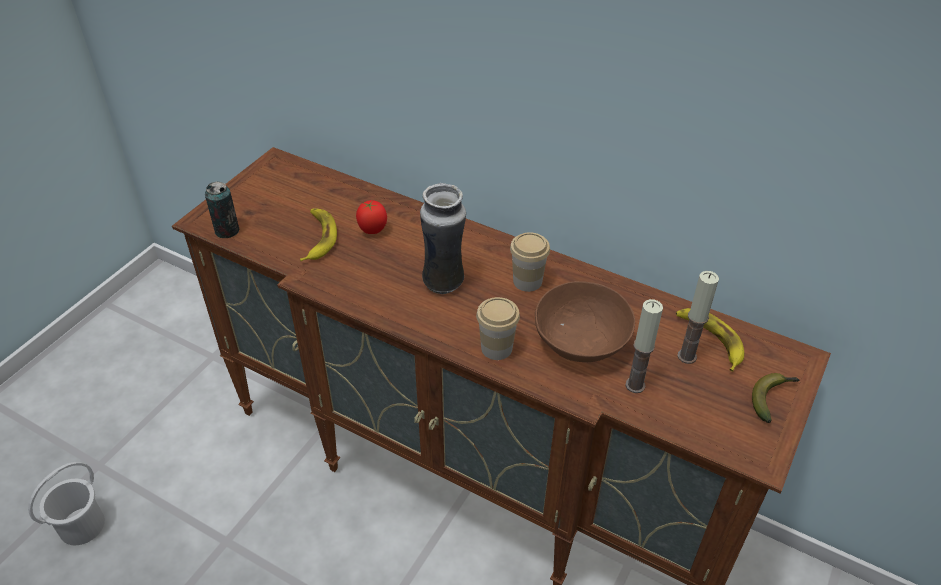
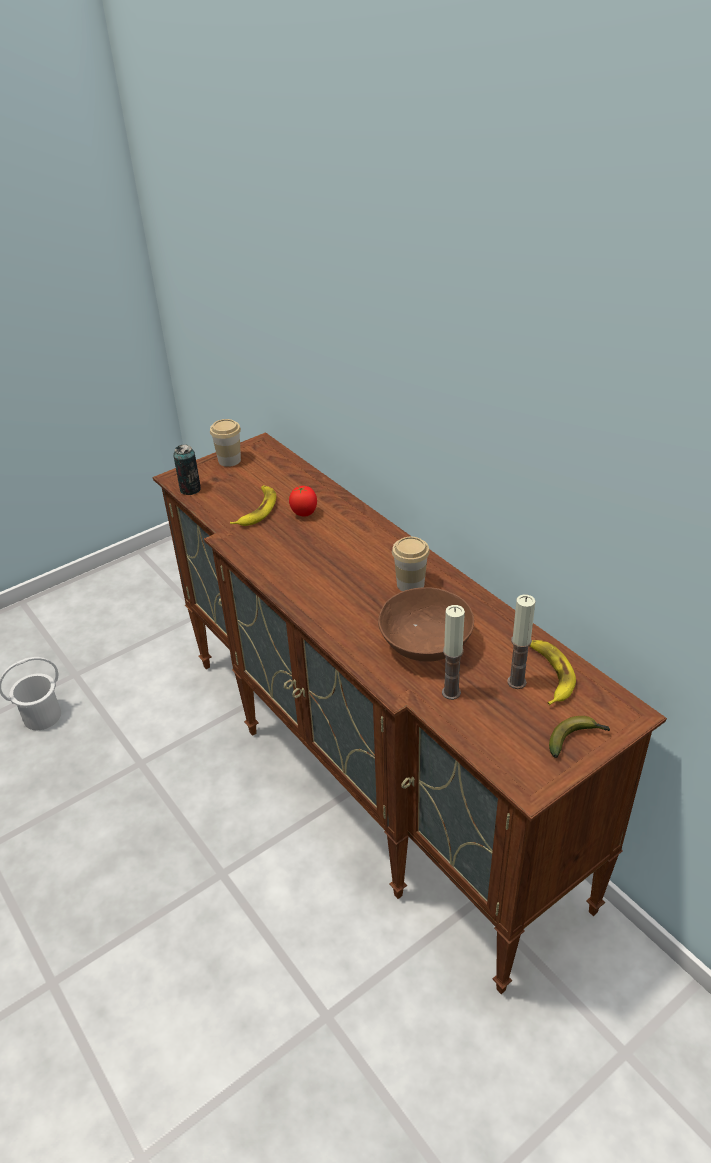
camera: 25 degrees right, 5 degrees down
(444, 282) = (337, 568): vase -> none
(496, 348) = (348, 630): cup -> cup (229, 460)

